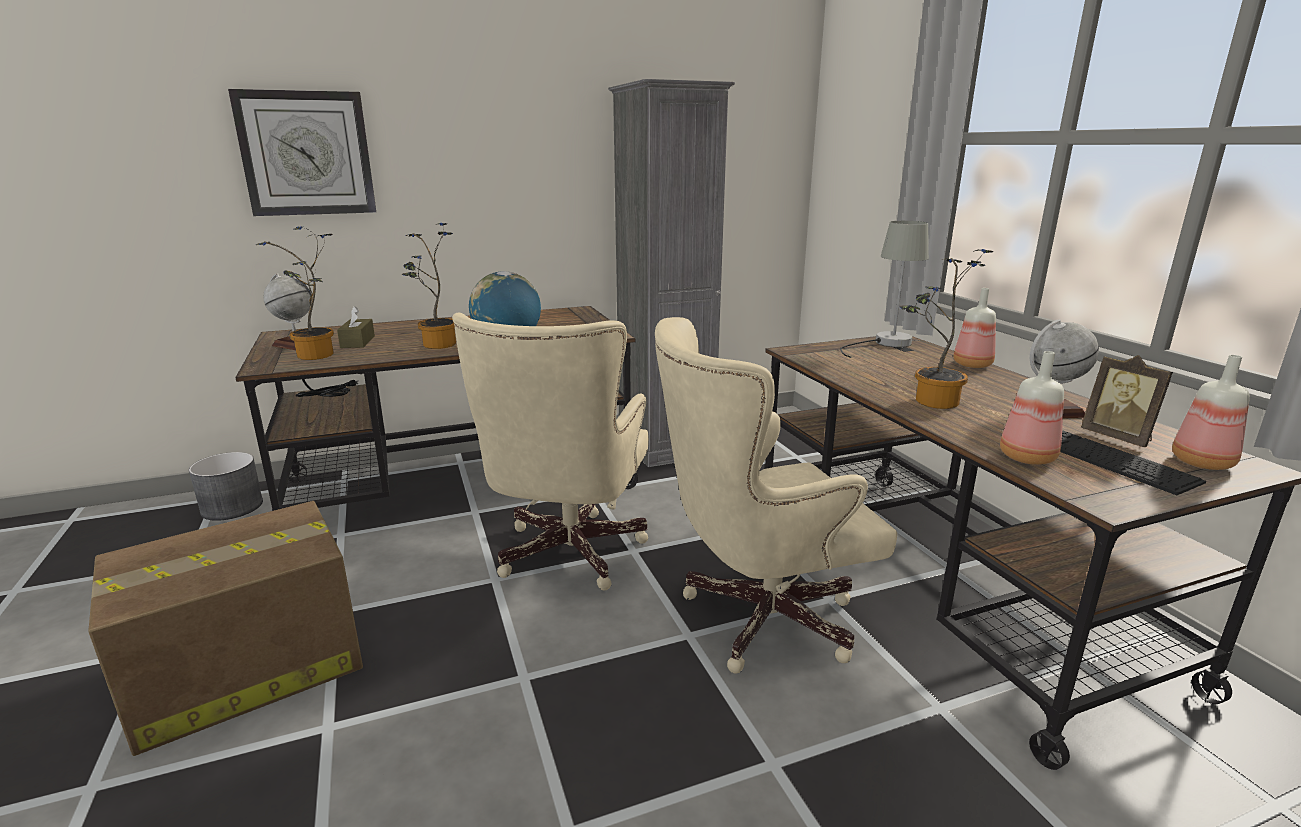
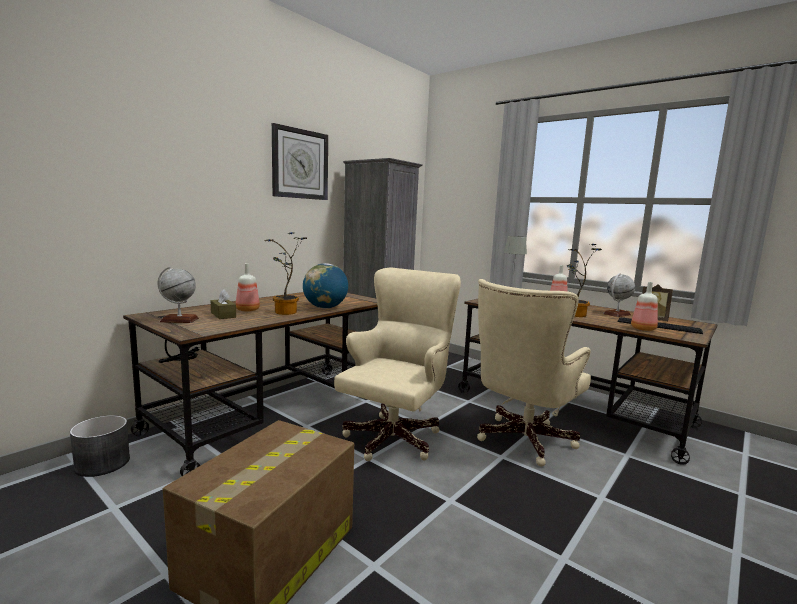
camera: 30 degrees left, 10 degrees down
(307, 154) = (169, 184): wall clock -> wall clock (300, 164)
(316, 356) = (214, 325): potted plant -> none
(568, 556) = (395, 436): beige office chair -> beige office chair turned 135 degrees counterclockwise
(1203, 463) = (689, 324): bottle -> bottle (248, 310)

